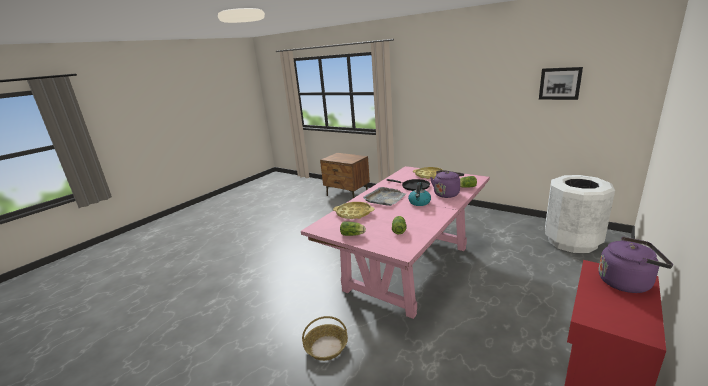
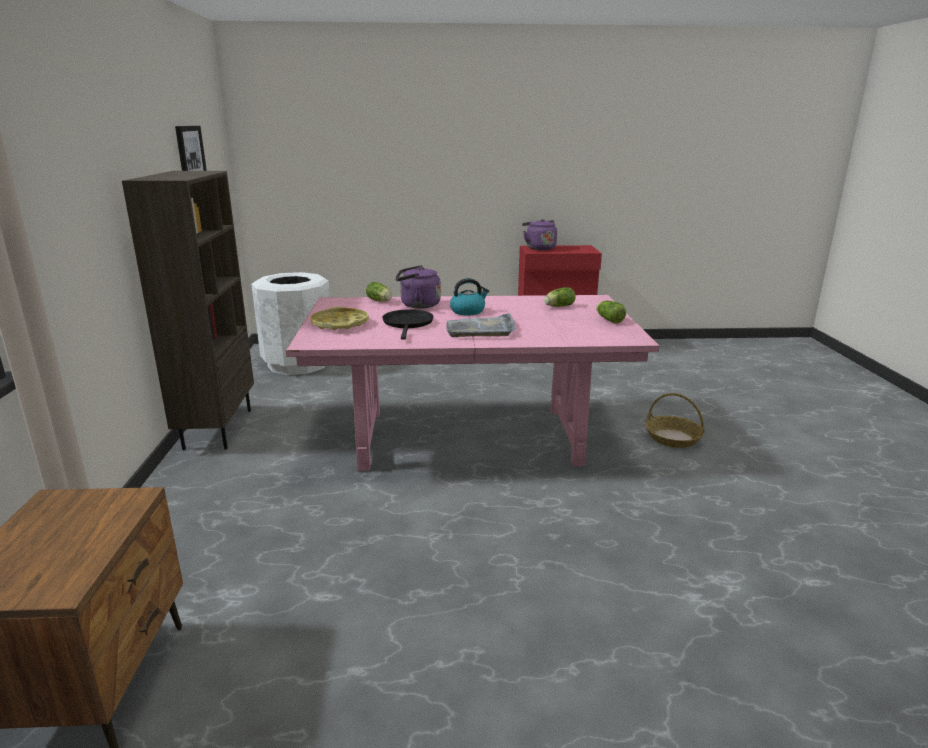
camera: 130 degrees left, 0 degrees up
(354, 213) = (558, 332): yellow tray -> none
(475, 212) = (217, 428): none -> brown bookcase

